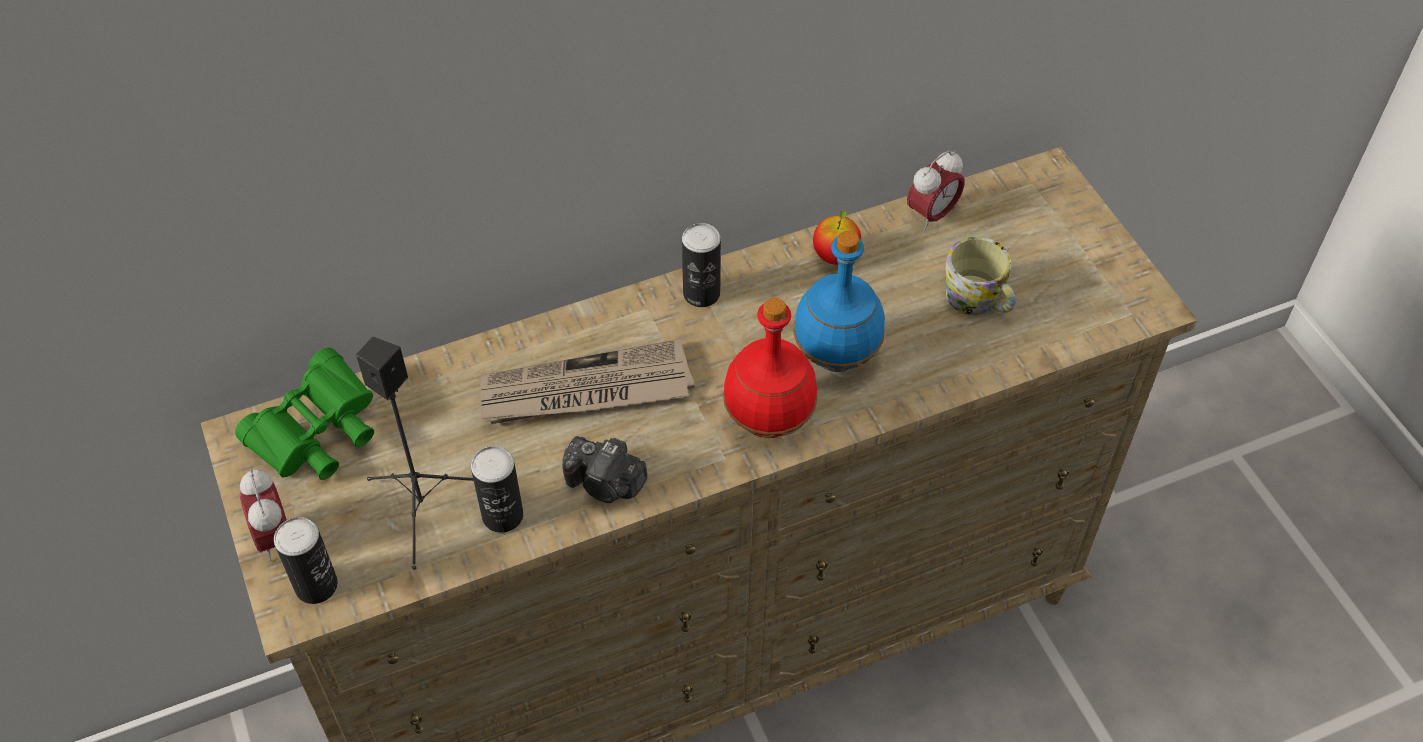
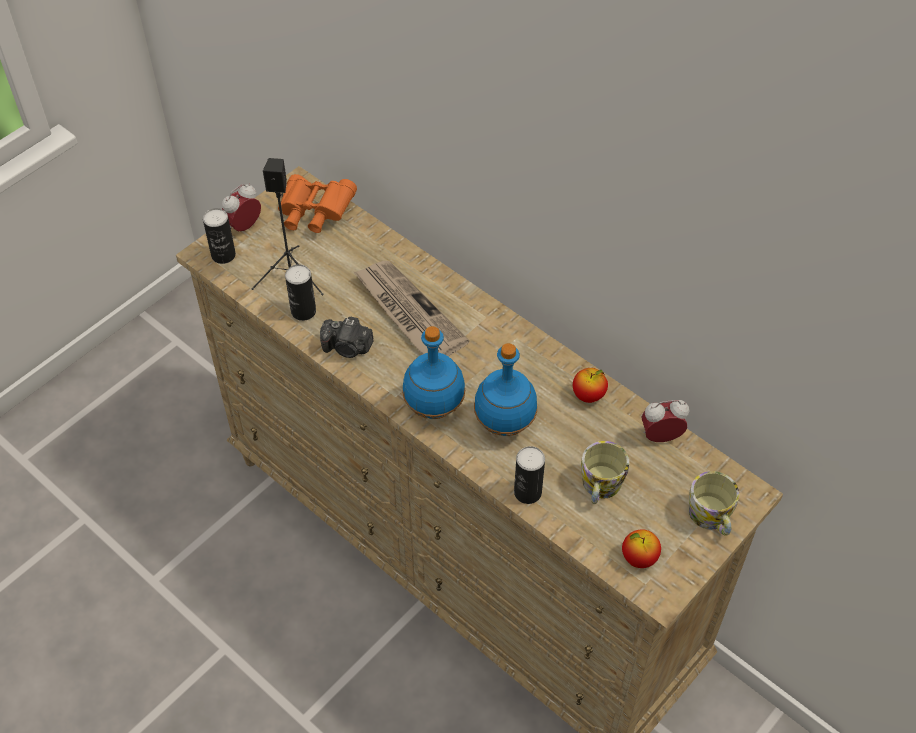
camera: 65 degrees right, 0 degrees up
(318, 436) = (314, 214): green binoculars -> orange binoculars
(605, 484) = (347, 347): camera -> camera turned 75 degrees counterclockwise
(701, 293) = (514, 338): can -> can (527, 492)
(767, 421) = (434, 407): red bottle -> blue bottle
(932, 215) = (660, 436): alarm clock -> alarm clock turned 150 degrees clockwise
(1067, 219) = (711, 518): none -> mug
(1094, 305) = (639, 558): none -> apple

